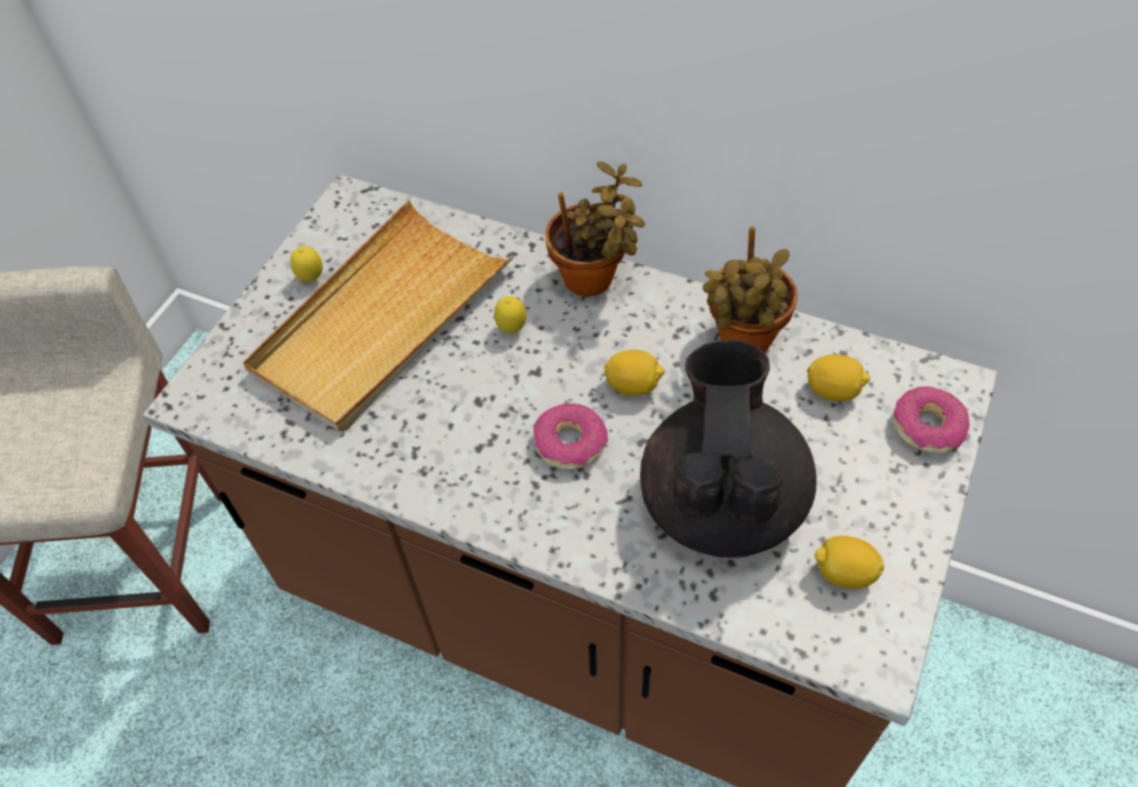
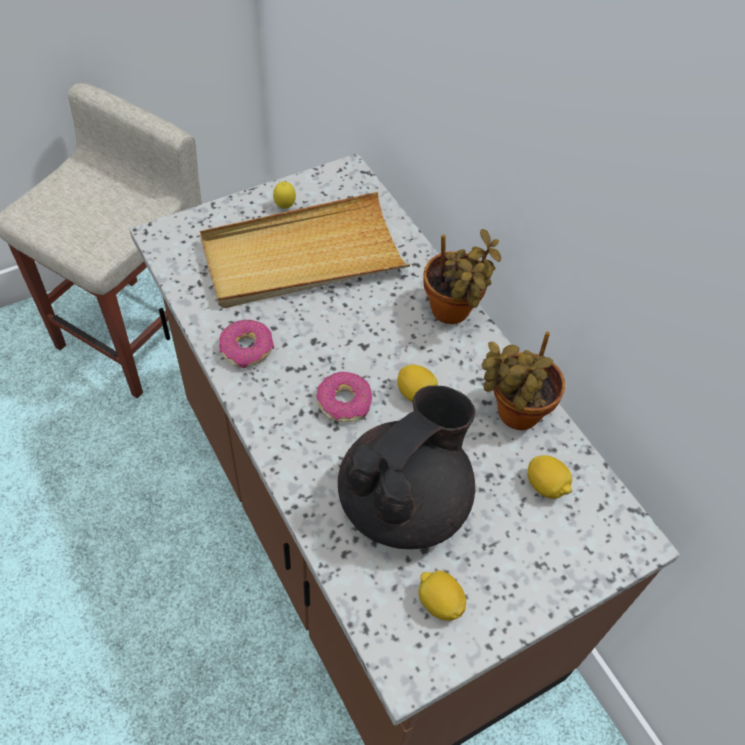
camera: 30 degrees right, 0 degrees up
(512, 329) = (373, 311): lemon -> none
(927, 427) = (589, 554): donut -> donut (247, 349)

